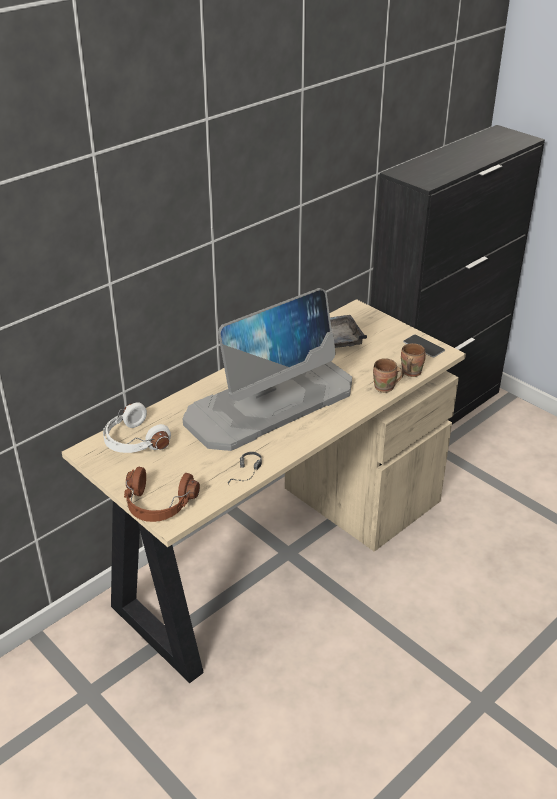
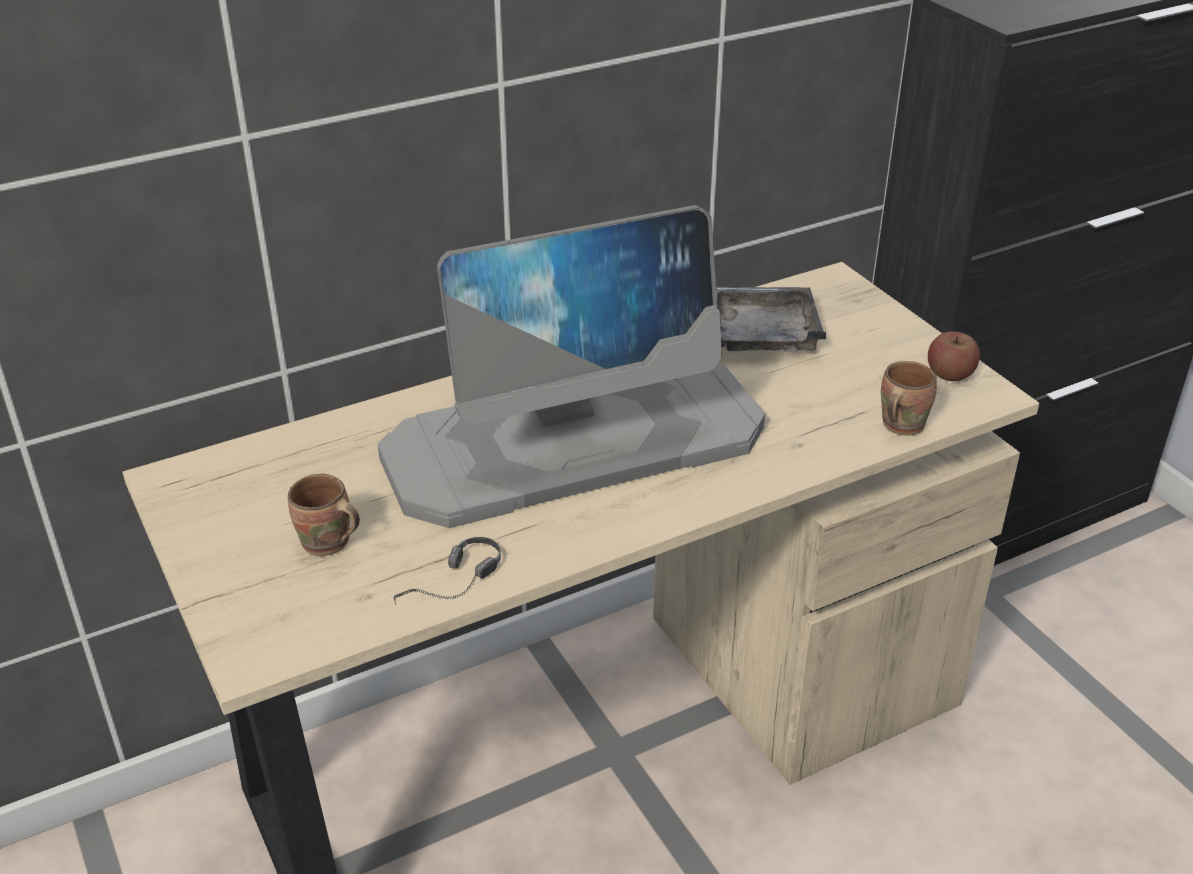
camera: 15 degrees right, 0 degrees up
(134, 441) = (267, 475): white headphones -> none
(158, 506) = (243, 620): brown headphones -> none
(385, 388) = (832, 450): brown mug -> brown mug (327, 545)
(423, 346) = (950, 374): phone -> apple

